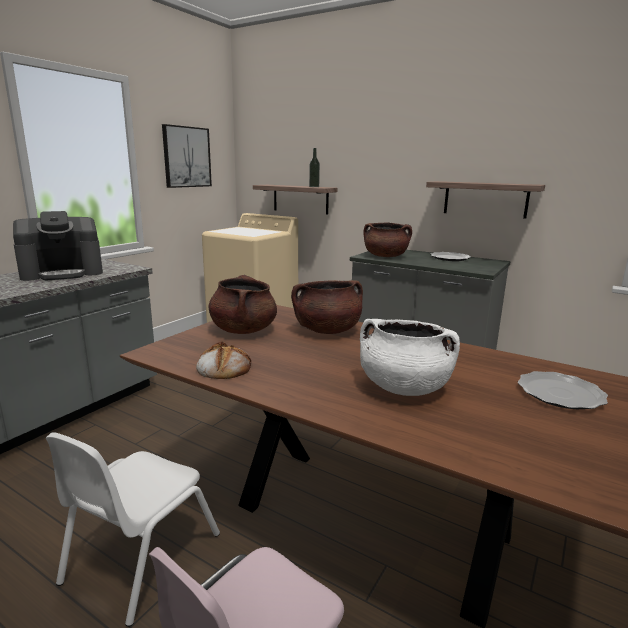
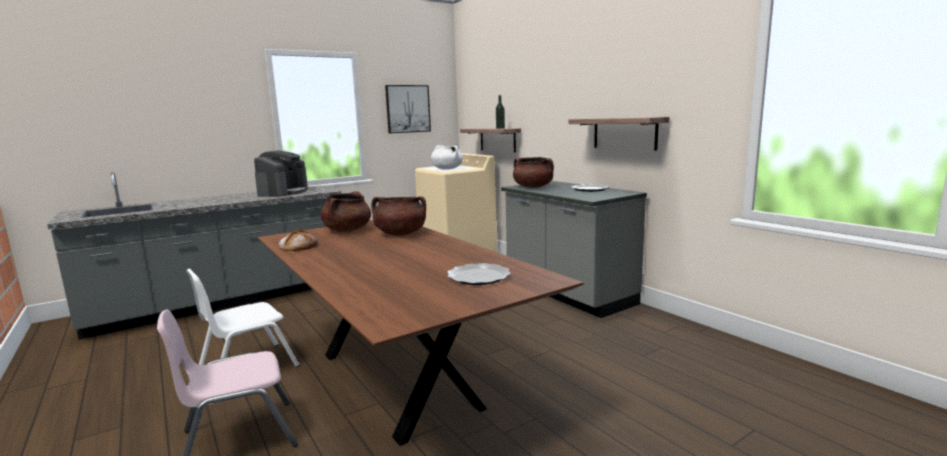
camera: 25 degrees right, 5 degrees down
(63, 273) = (283, 192): coffee machine -> coffee machine turned 75 degrees counterclockwise
(403, 387) = (380, 264): white cooking pot -> white cooking pot (447, 169)

